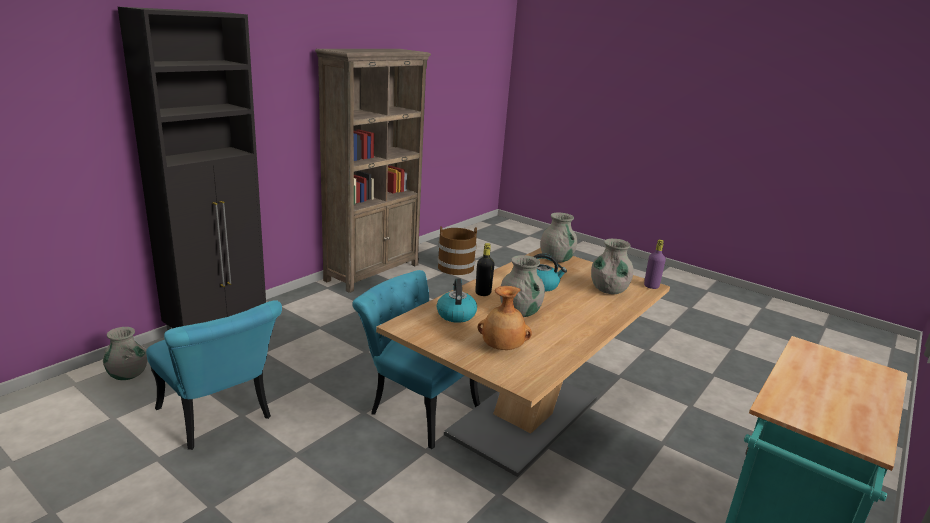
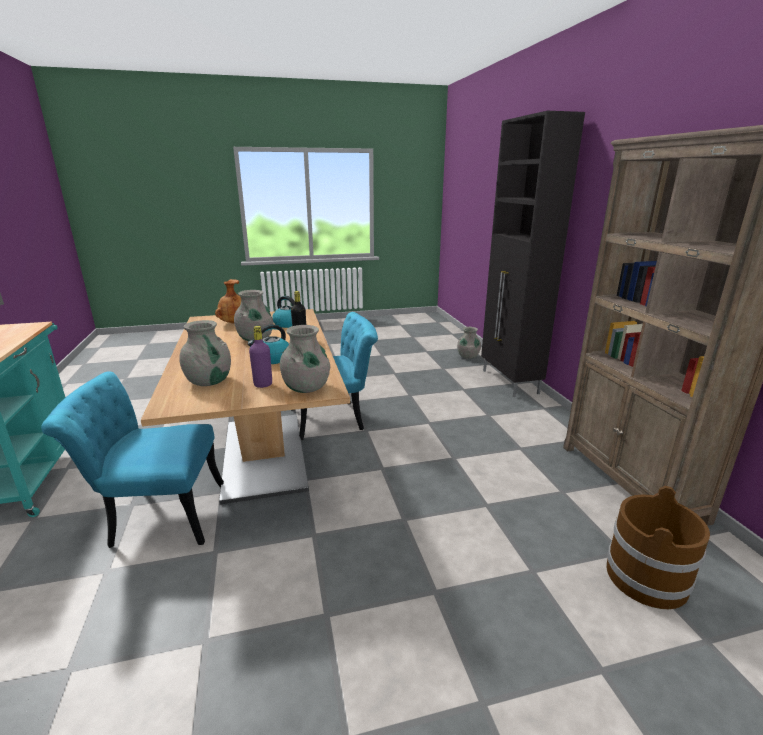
camera: 130 degrees right, 0 degrees up
(220, 419) = (398, 368): turquoise chair -> turquoise chair (157, 515)
(651, 286) = (165, 407): purple bottle -> purple bottle (263, 384)

